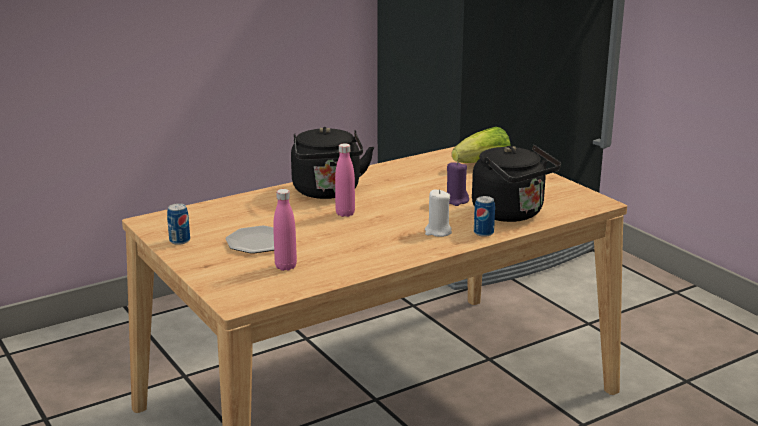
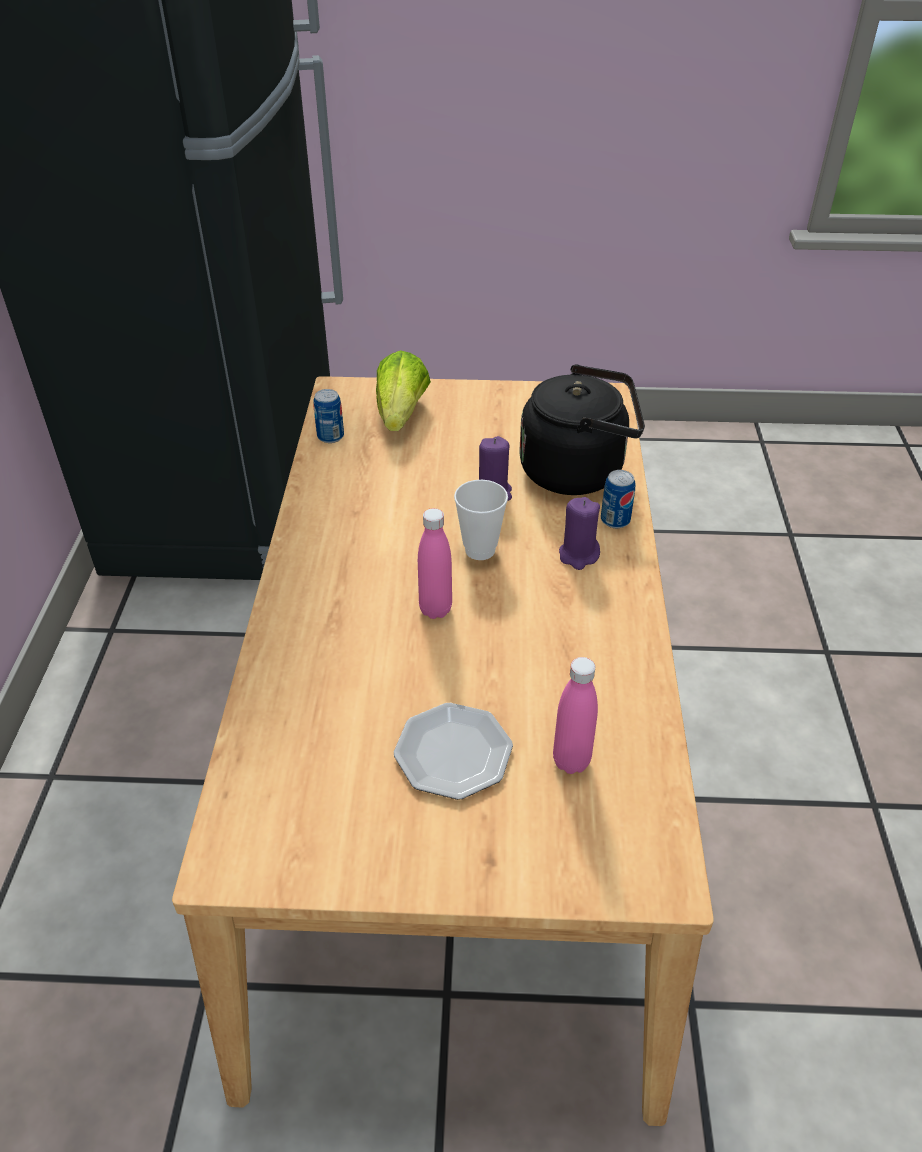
camera: 55 degrees left, 20 degrees up
(179, 241) = (356, 854): can -> can (330, 436)
(328, 192) = (338, 590): black kettle -> none
(404, 210) = (480, 550): none -> cup
(438, 232) = (578, 555): white candle -> purple candle

